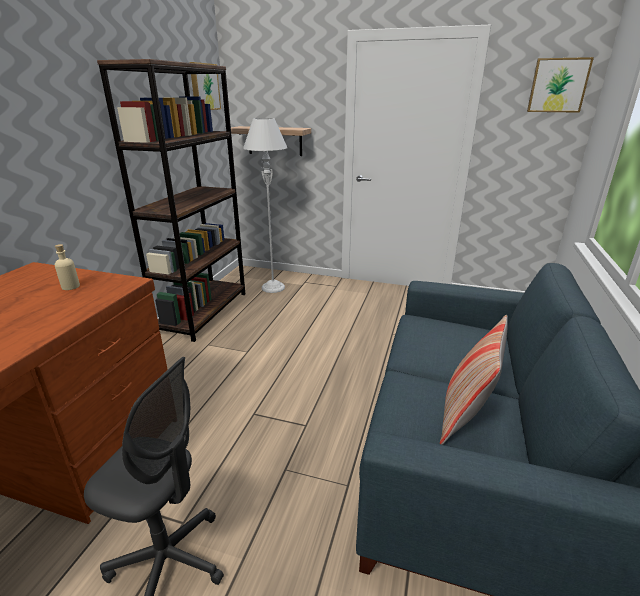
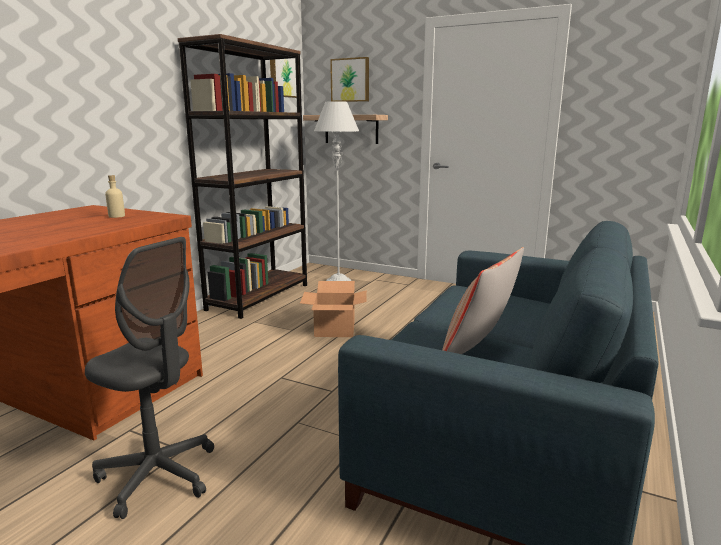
camera: 10 degrees right, 10 degrees down
(287, 347) = (335, 329): none -> cardboard box
(558, 85) = (649, 61): picture -> picture (350, 80)

